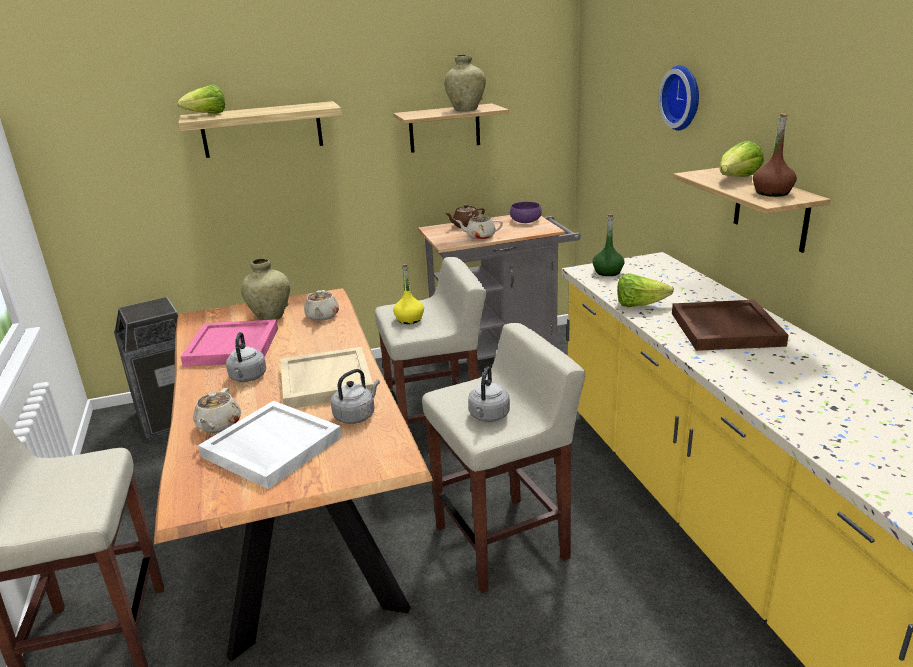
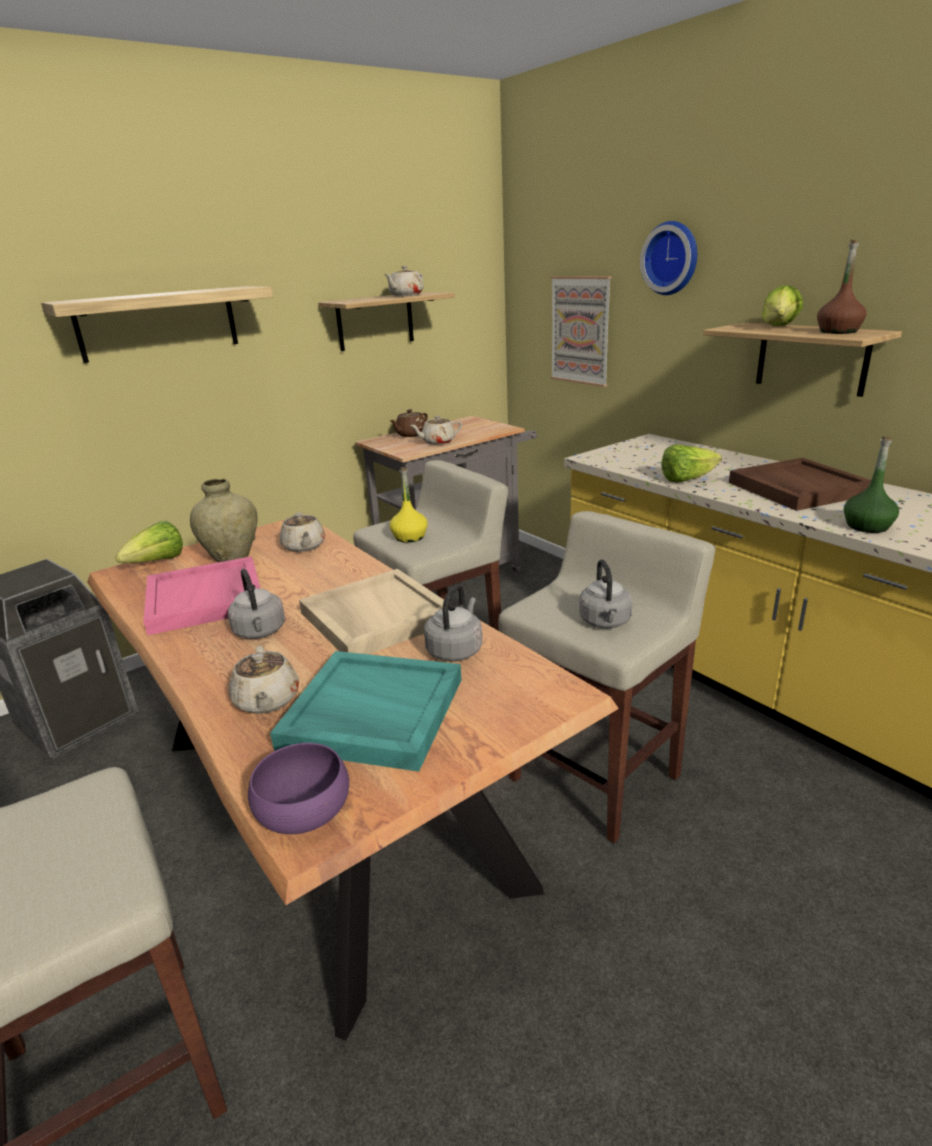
camera: 20 degrees left, 0 degrees up
(207, 114) = (85, 299): lettuce -> lettuce (157, 563)
(270, 447) = (371, 713): white tray -> turquoise tray
(466, 110) = (405, 295): beige vase -> beige teapot
(525, 220) = (472, 424): purple bowl -> purple bowl (304, 809)
(608, 272) = (617, 456): green bottle -> green bottle (867, 526)
(623, 148) = (580, 330): none -> picture

